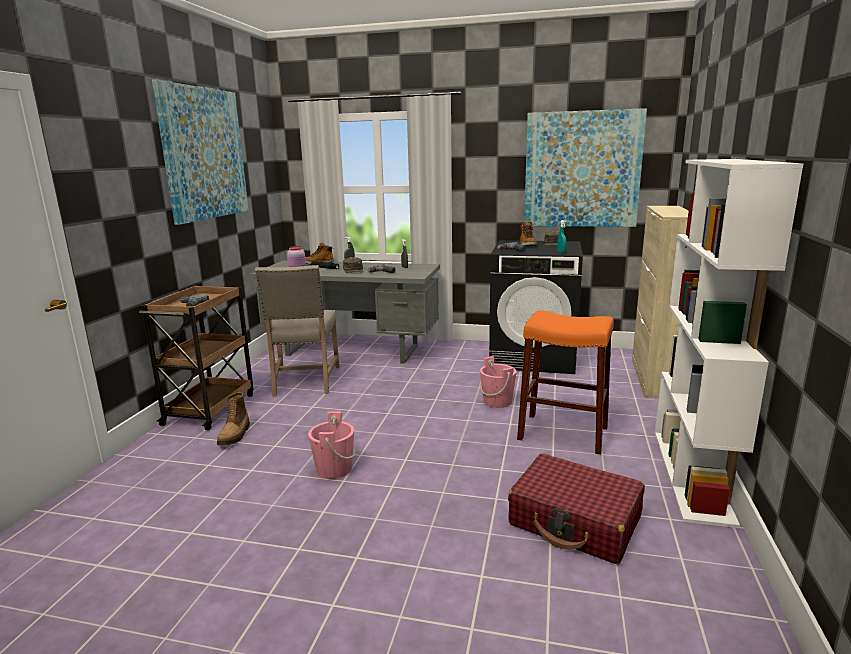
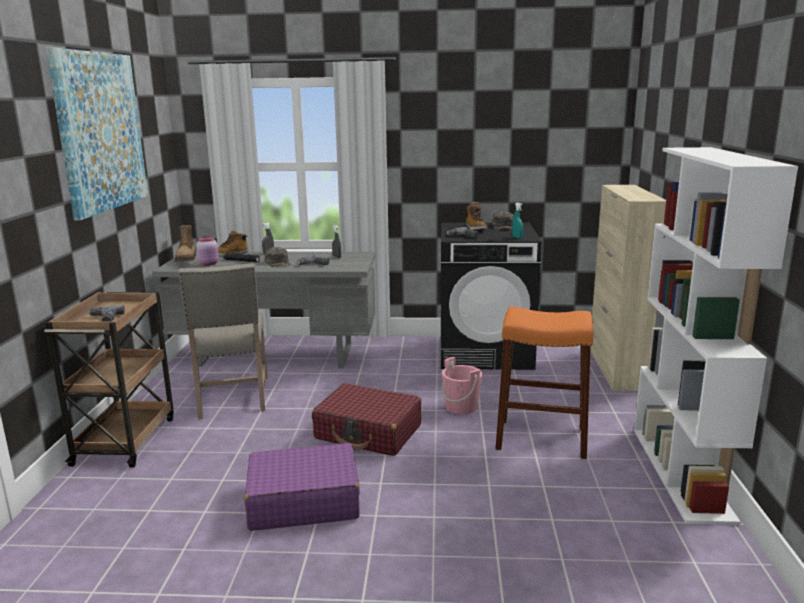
camera: 10 degrees left, 0 degrees up
(235, 435) = (169, 471): boot -> boot (186, 259)
(334, 469) = (303, 501): pink bucket -> purple suitcase
(575, 521) = (581, 534): red suitcase -> red suitcase (368, 432)
(582, 170) = (530, 145): picture -> none

